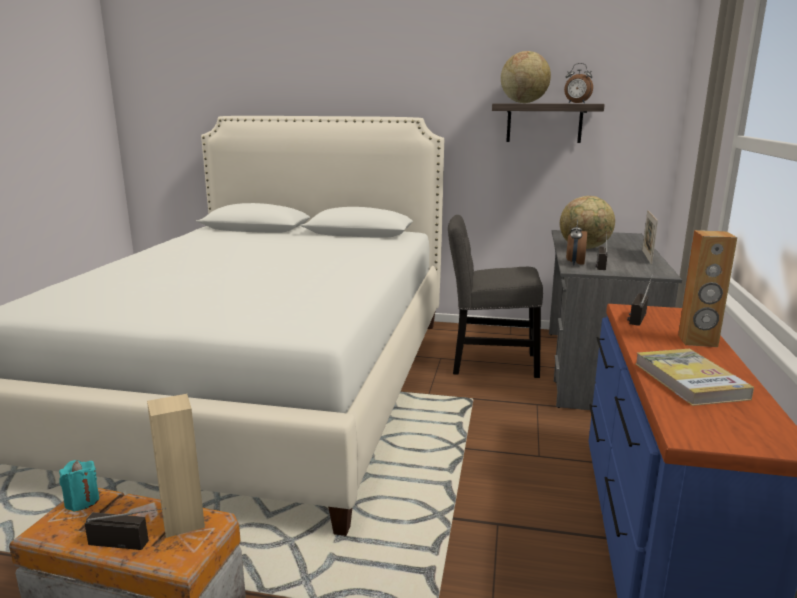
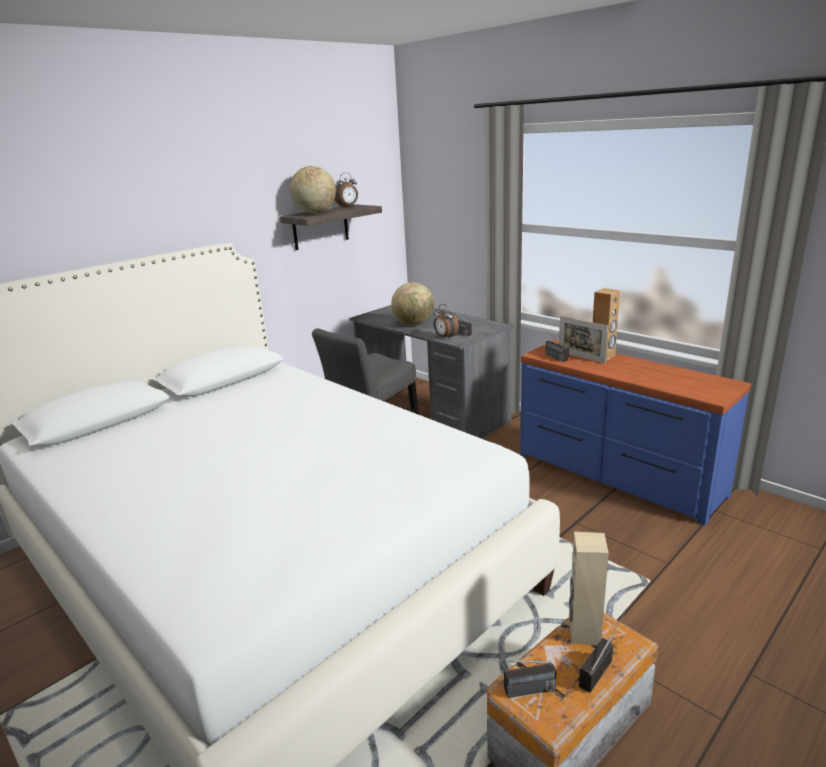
camera: 55 degrees left, 5 degrees up
(82, 501) = (517, 692): turquoise candle -> radio
(646, 257) = (458, 317): picture frame -> picture frame (581, 357)
(689, 380) = (653, 376): book -> none

